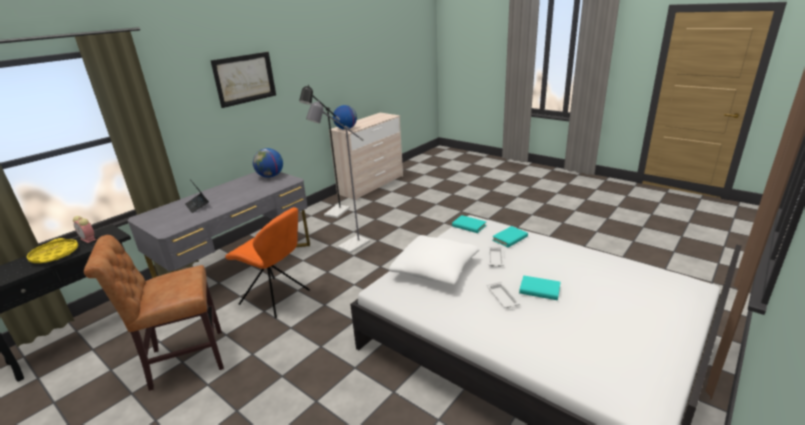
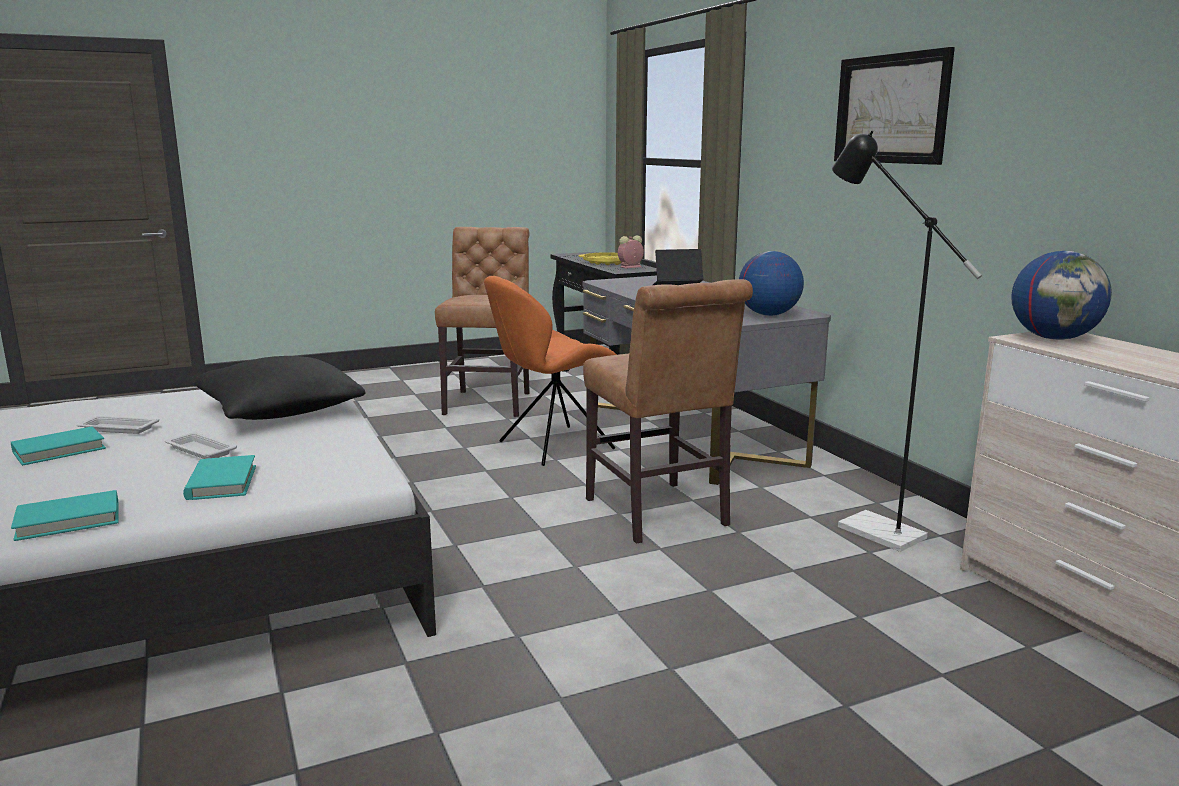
camera: 115 degrees right, 10 degrees down
(349, 247) = (659, 515): grey floor lamp -> brown chair
(435, 270) = (280, 411): white pillow -> black pillow
(469, 226) = (352, 465): turquoise book -> turquoise book (68, 520)

